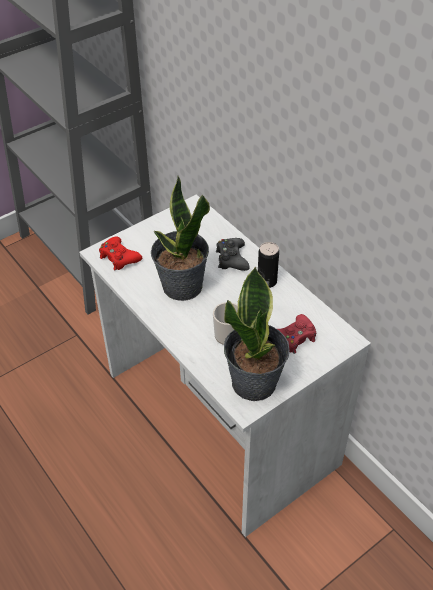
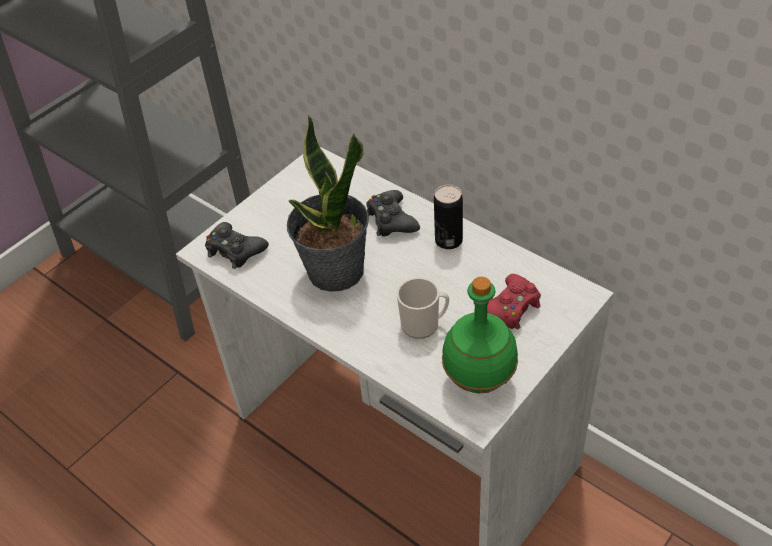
camera: 10 degrees left, 0 degrees up
(119, 258) = (235, 250): red game controller -> black game controller
(255, 383) = (478, 381): potted plant -> green bottle

